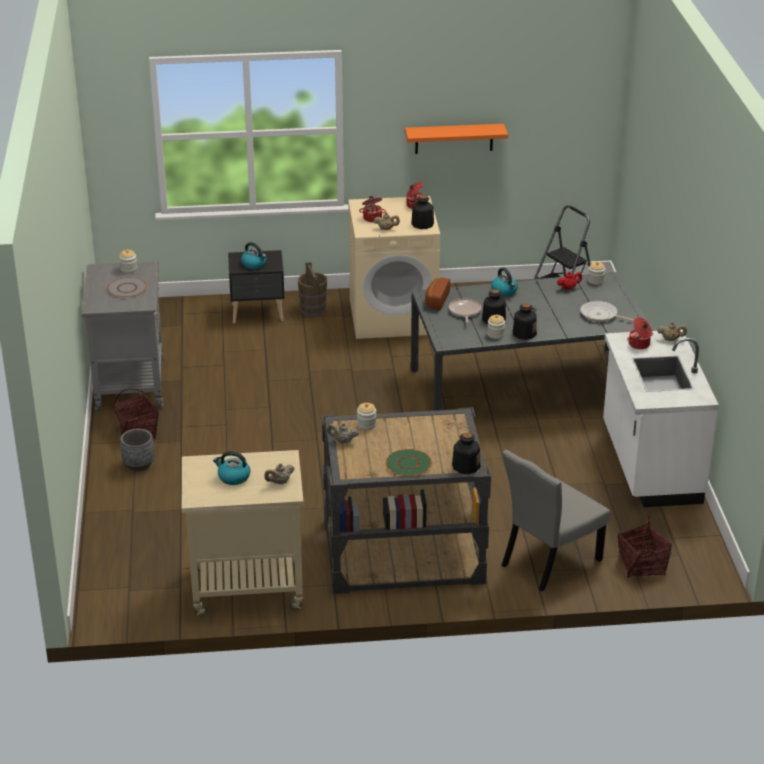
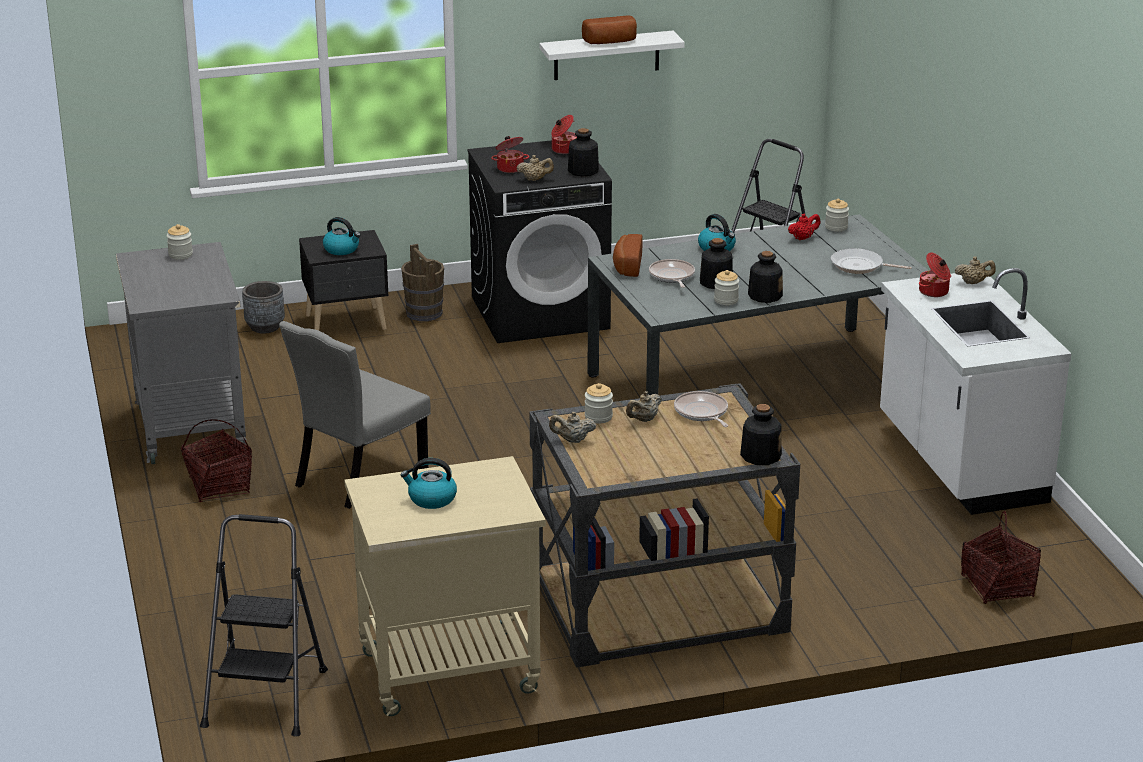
camera: 10 degrees left, 5 degrees down
(125, 590) = (266, 694): none -> black step ladder
(126, 288) = (186, 278): grey plate -> none
(139, 465) = (234, 528): grey planter -> grey planter (265, 327)
(280, 482) = (502, 499): beige teapot -> beige teapot (644, 420)
(393, 317) = (541, 312): beige washing machine -> black washing machine
(408, 464) = (678, 460): green plate -> none
(438, 428) = (702, 412): none -> frying pan
(454, 138) = (606, 55): orange shelf -> white shelf
(455, 130) = (611, 42): none -> bread
(550, 560) = (870, 593): grey chair -> grey chair (360, 475)

